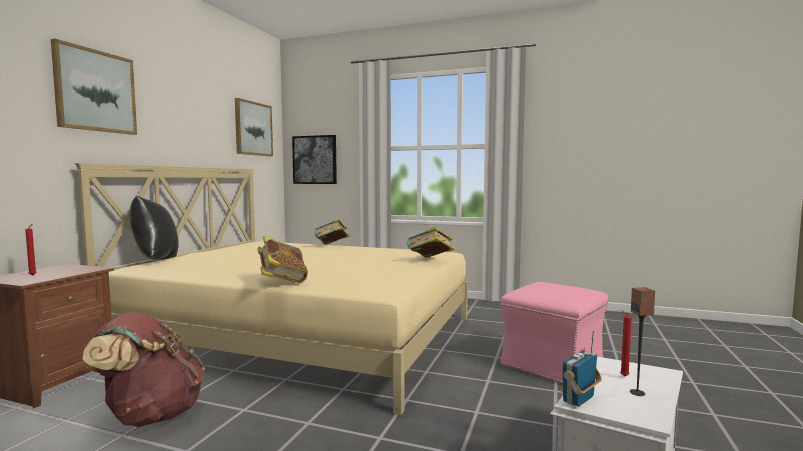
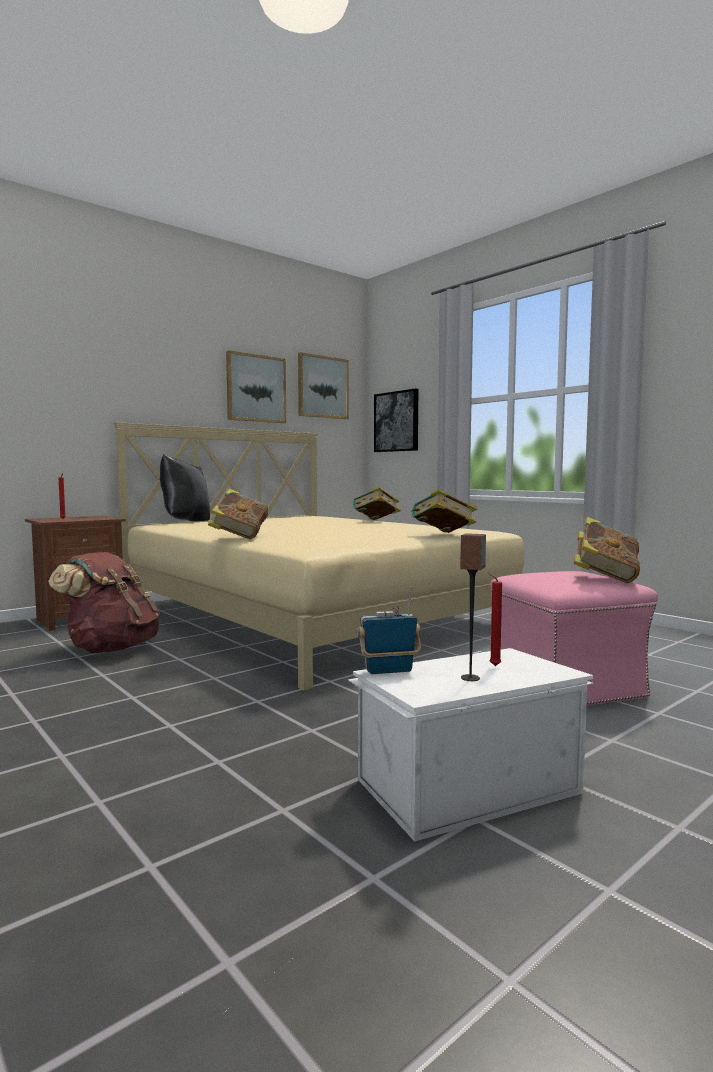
camera: 30 degrees right, 0 degrees up
(95, 91) = (137, 354): picture -> picture (256, 388)
(573, 288) = (605, 578): none -> book

